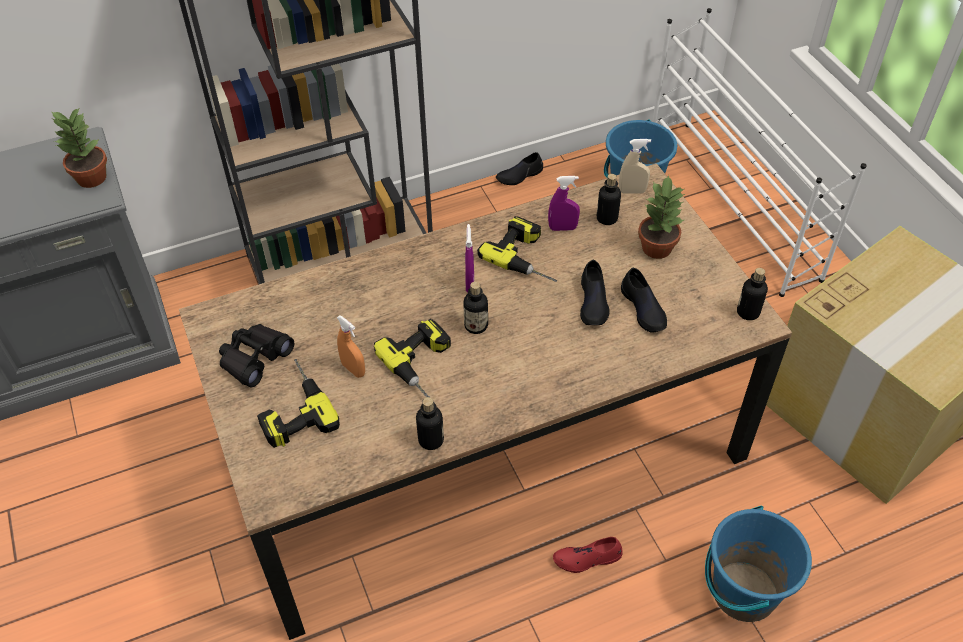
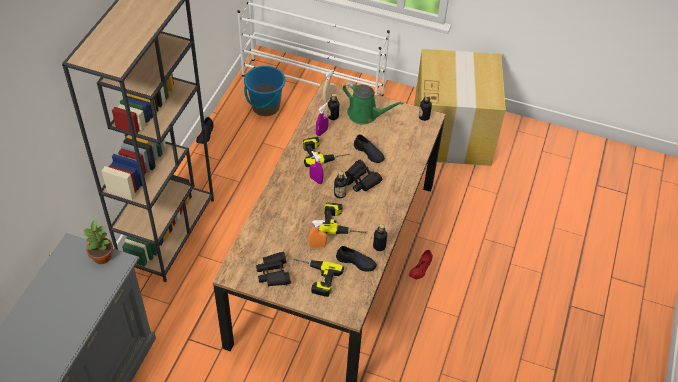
camera: 50 degrees left, 0 degrees up
(530, 330) = (361, 180): none -> black binoculars
(643, 308) = (389, 142): black shoe -> black shoe (356, 262)
(657, 247) = (365, 115): potted plant -> green watering can
(743, 592) = (482, 234): blue bucket -> none

